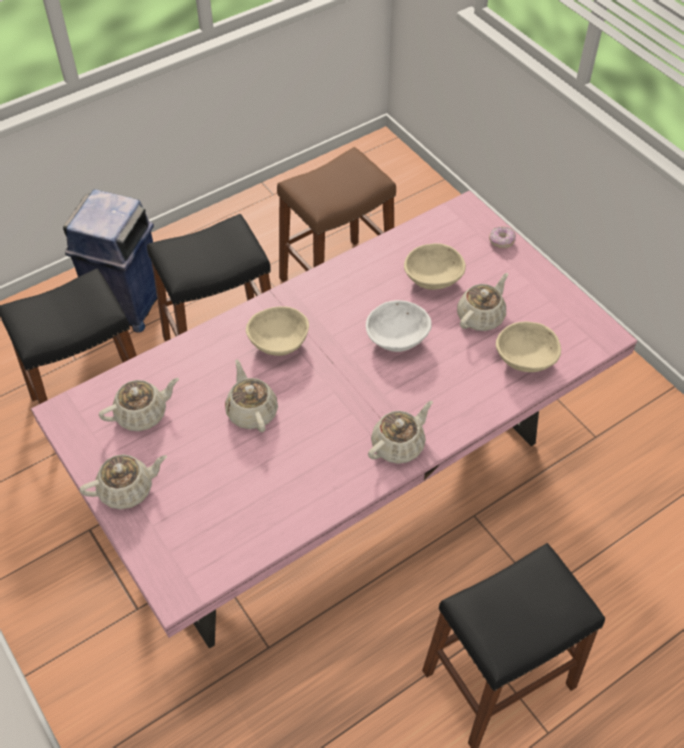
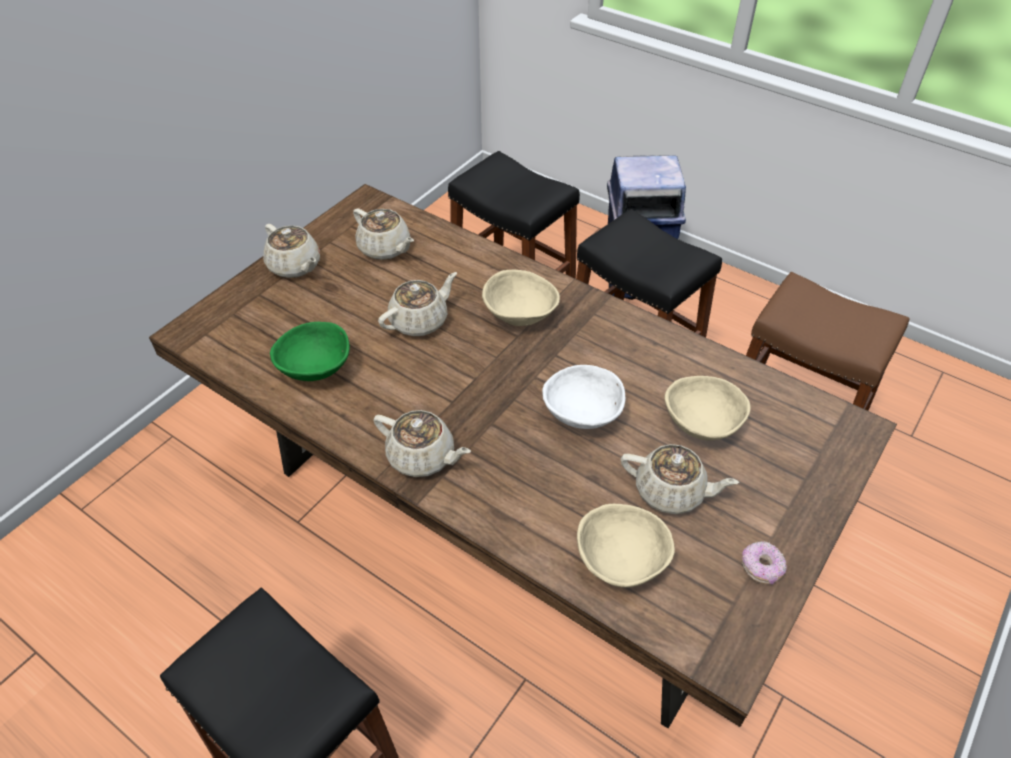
camera: 70 degrees right, 5 degrees down
(274, 497) = (315, 369): none -> green bowl
(341, 489) = (503, 527): pink dining table -> brown dining table
(501, 242) = (825, 483): donut -> donut (761, 568)

